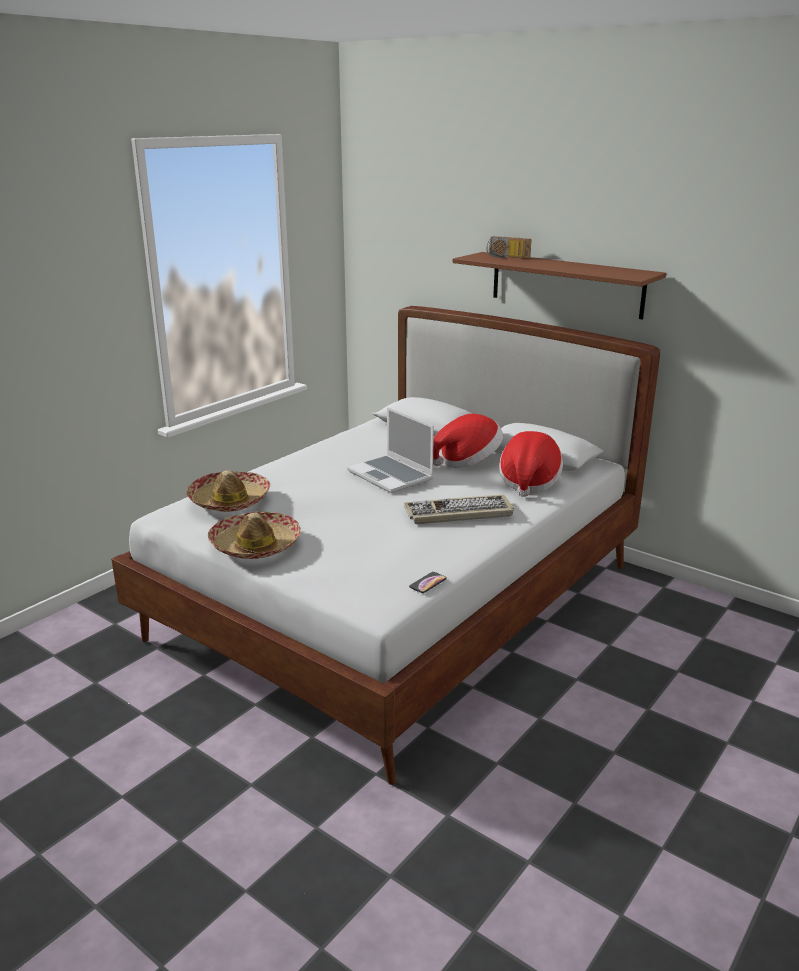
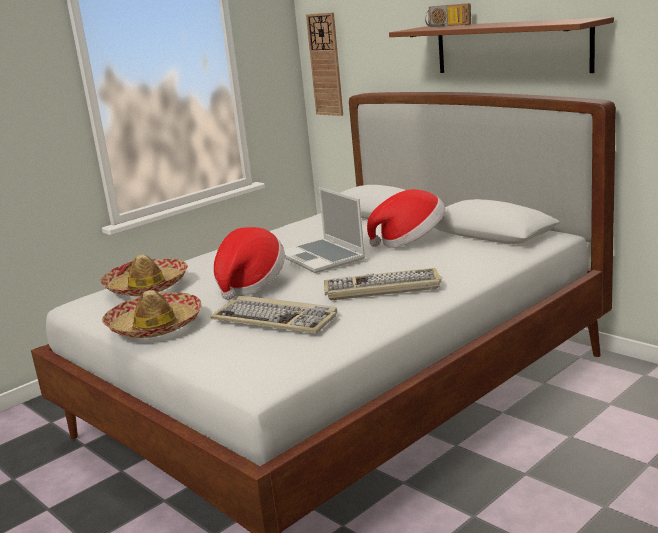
camera: 10 degrees right, 5 degrees down
(371, 542) = (276, 319): none -> keyboard
(372, 272) = (325, 65): none -> wall clock
(428, 583) = (323, 356): phone -> none
(528, 482) = (470, 256): hat -> hat (250, 285)

